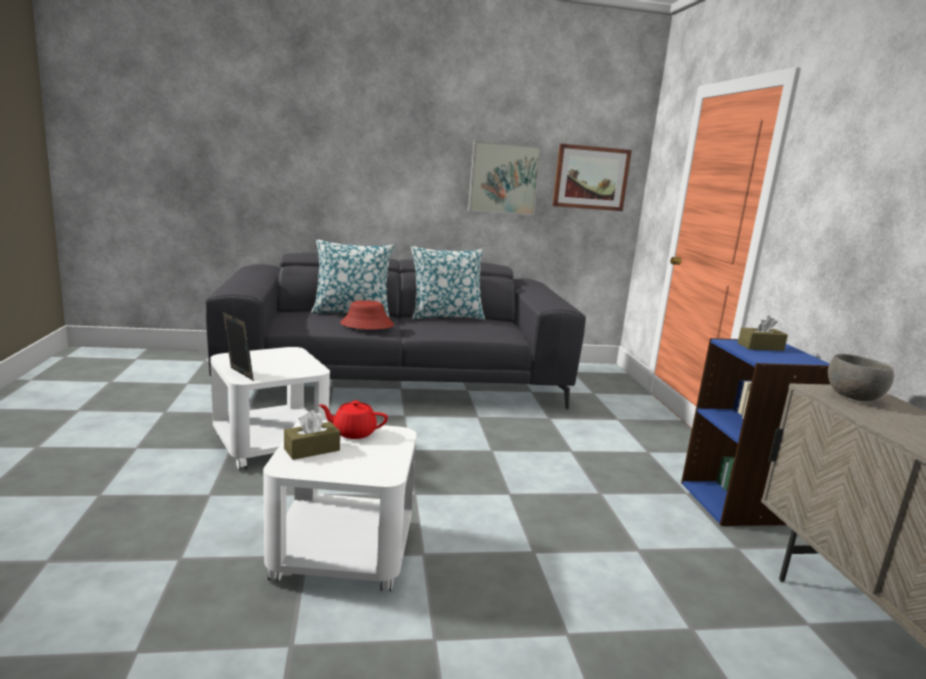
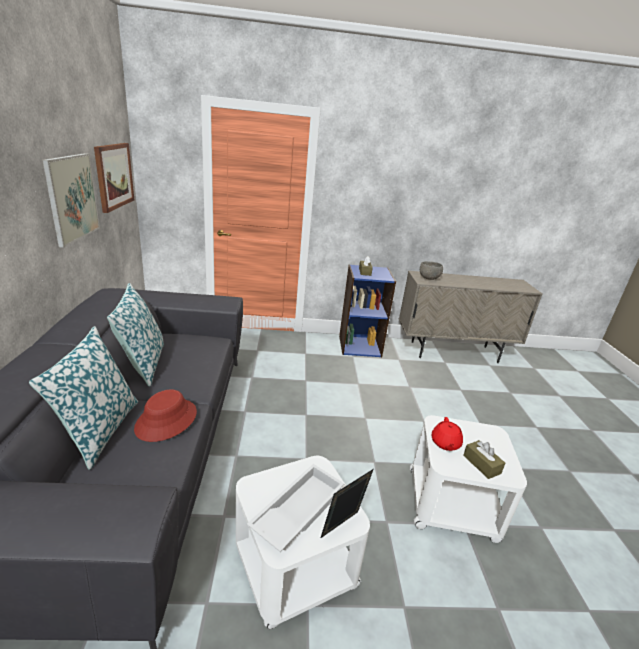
camera: 85 degrees left, 10 degrees up
(262, 362) = (297, 510): none -> white tray

